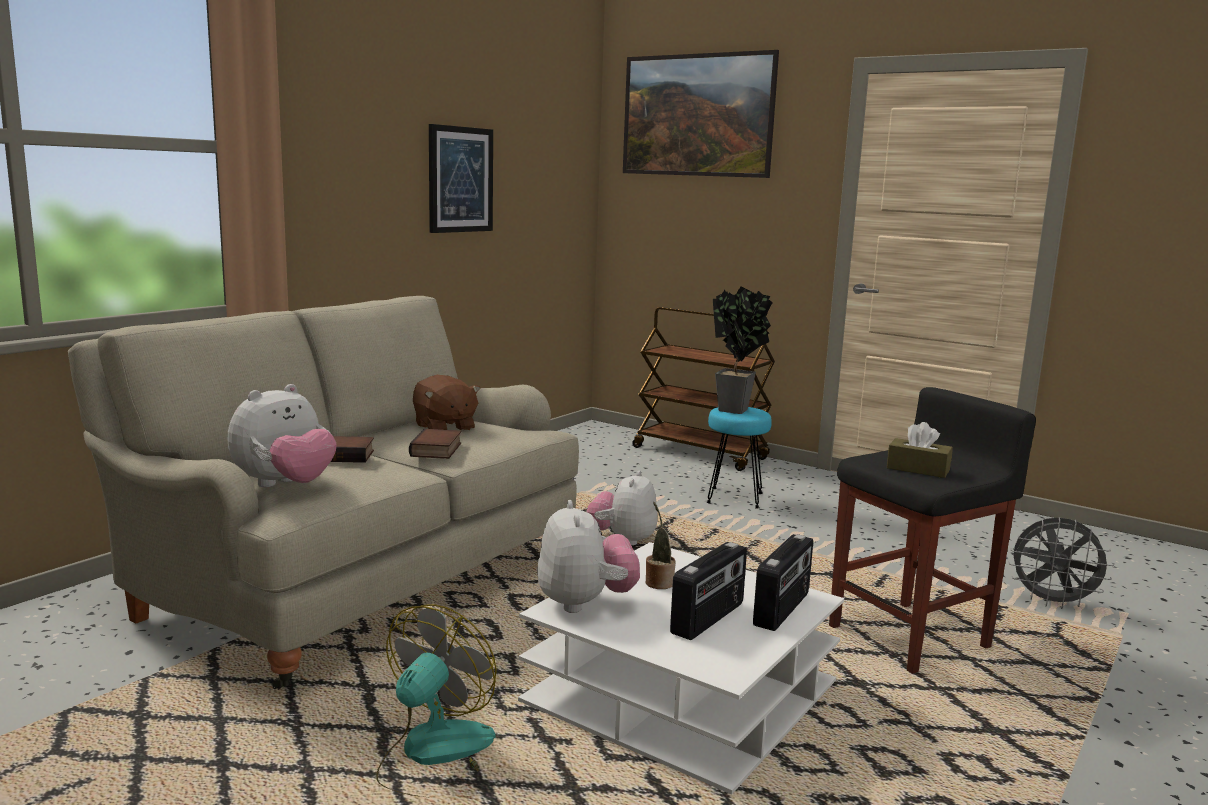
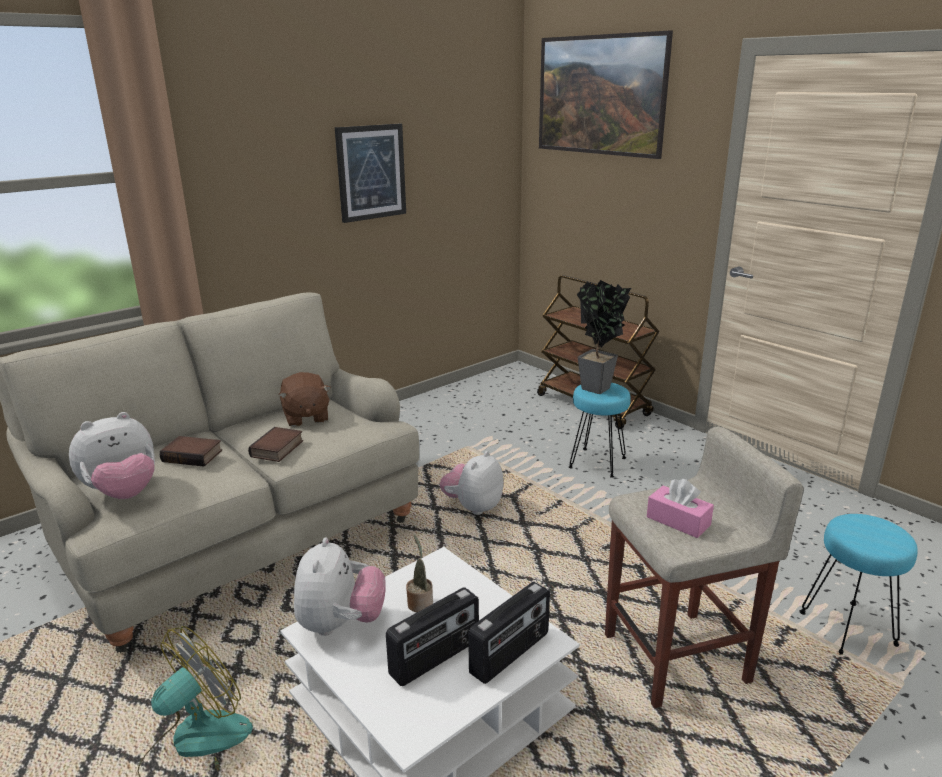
camera: 15 degrees right, 10 degrees up
(910, 637) = (677, 658): black stool -> beige stool
(918, 469) = (678, 521): brown tissue box -> pink tissue box
(1052, 602) = (848, 628): grey fan -> turquoise stool

